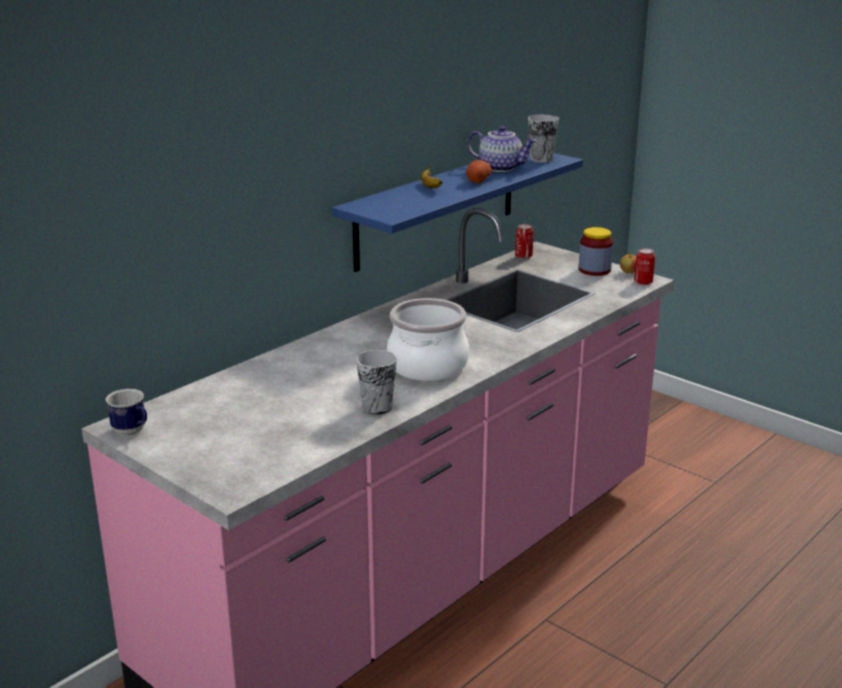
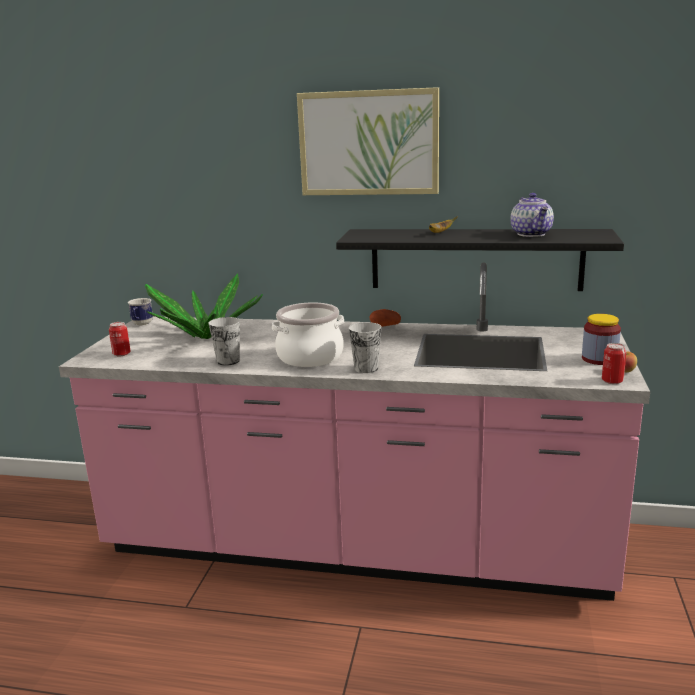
camera: 60 degrees right, 5 degrees down
(263, 401) = (207, 336): none -> potted plant
(348, 97) = (368, 143): none -> picture
(436, 207) = (475, 259): blue shelf -> black shelf
(478, 180) = (483, 236): potato -> potato (385, 326)
(523, 256) = (574, 332): can -> can (121, 354)
(541, 159) = (586, 236): cup -> cup (366, 368)

